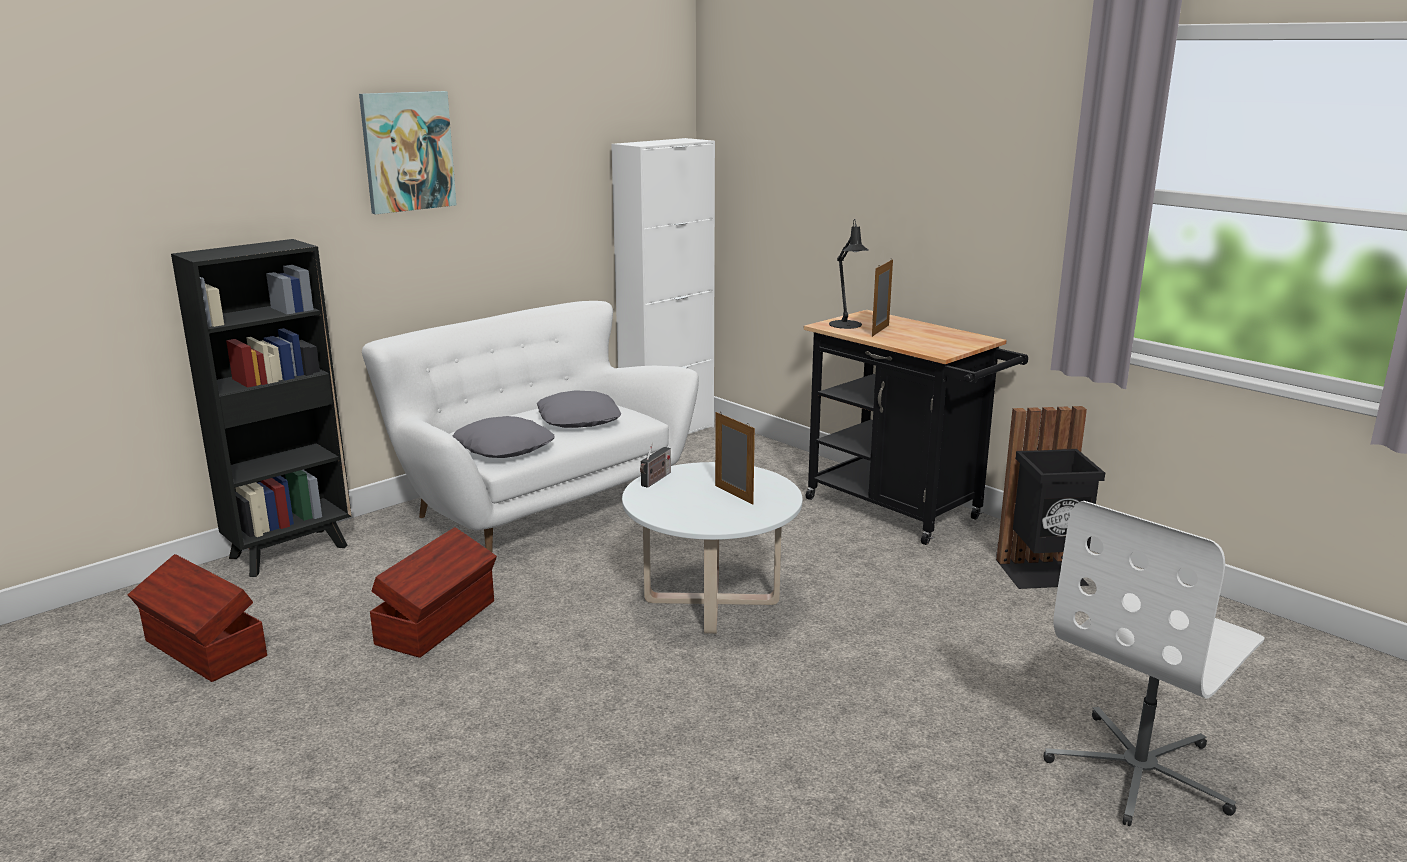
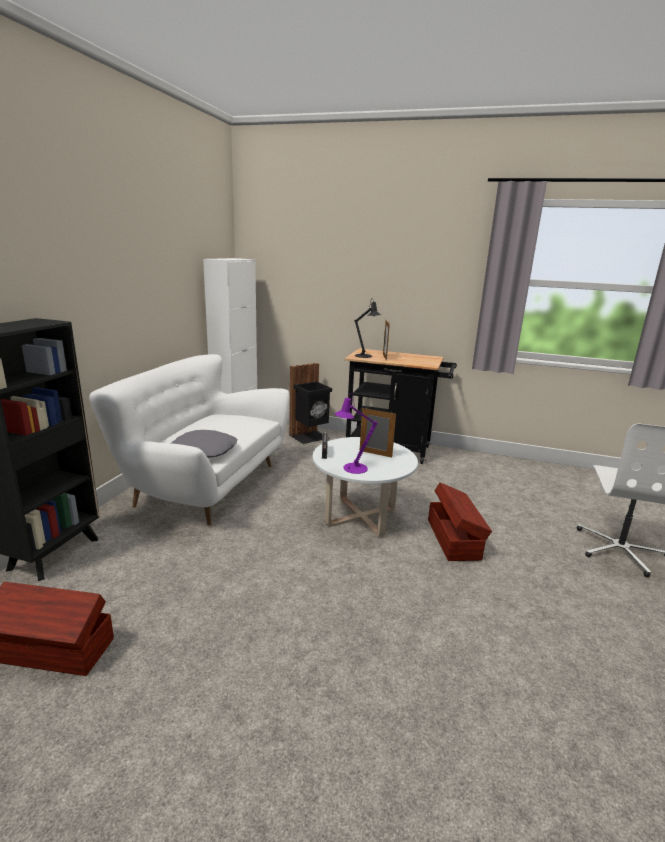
camera: 30 degrees left, 0 degrees up
(407, 151) = (102, 255): picture -> none
(438, 622) = (218, 574): brown storage box -> brown storage box (454, 538)
(579, 419) = (229, 426): grey pillow -> none
(664, 508) = (352, 469): none -> purple table lamp
(1043, 574) = (482, 467): black trash can -> black trash can (310, 437)

